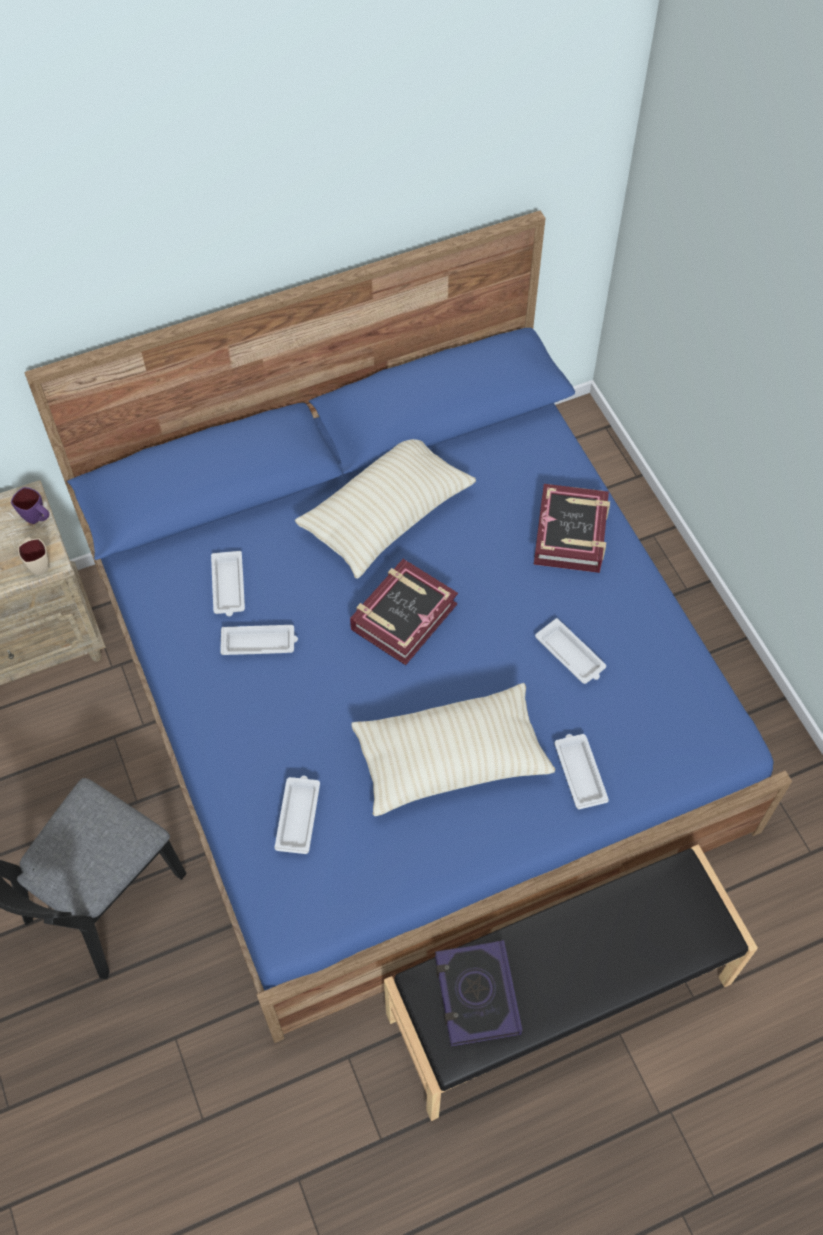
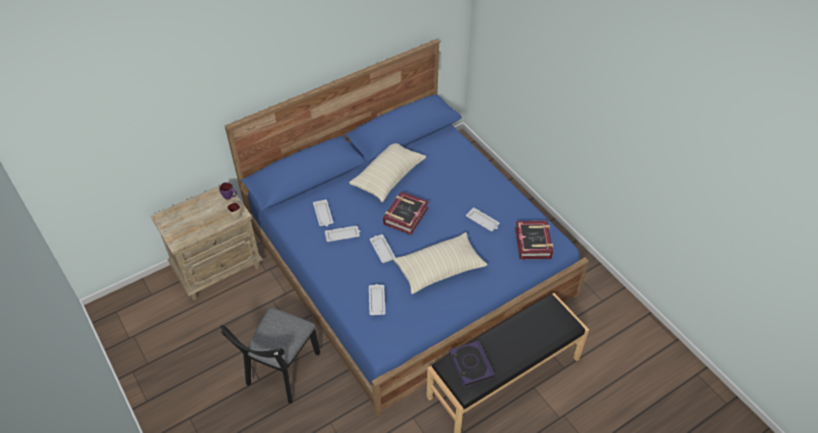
camera: 10 degrees left, 10 degrees down
(571, 534) = (472, 174): book -> book (533, 243)
(579, 772) = (497, 266): white tray -> white tray (382, 249)

